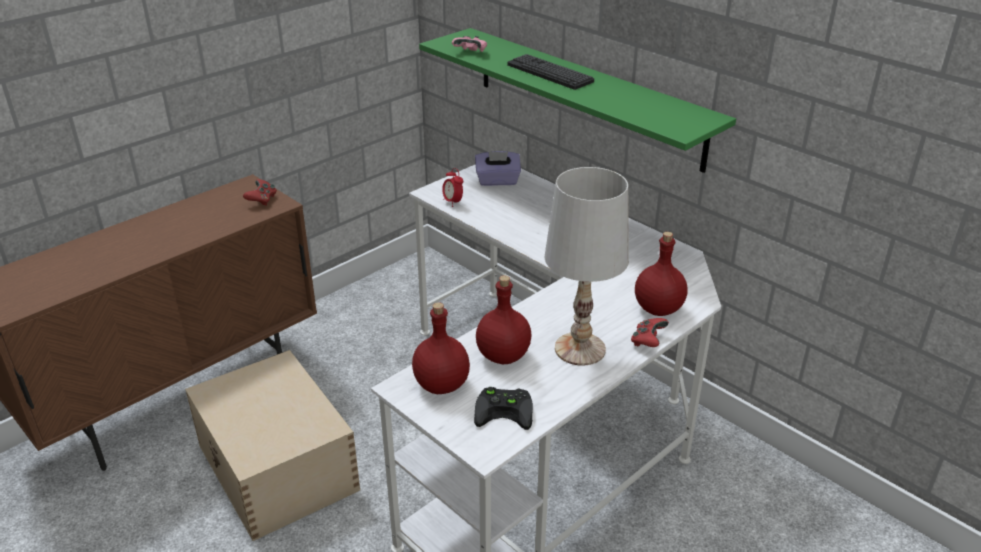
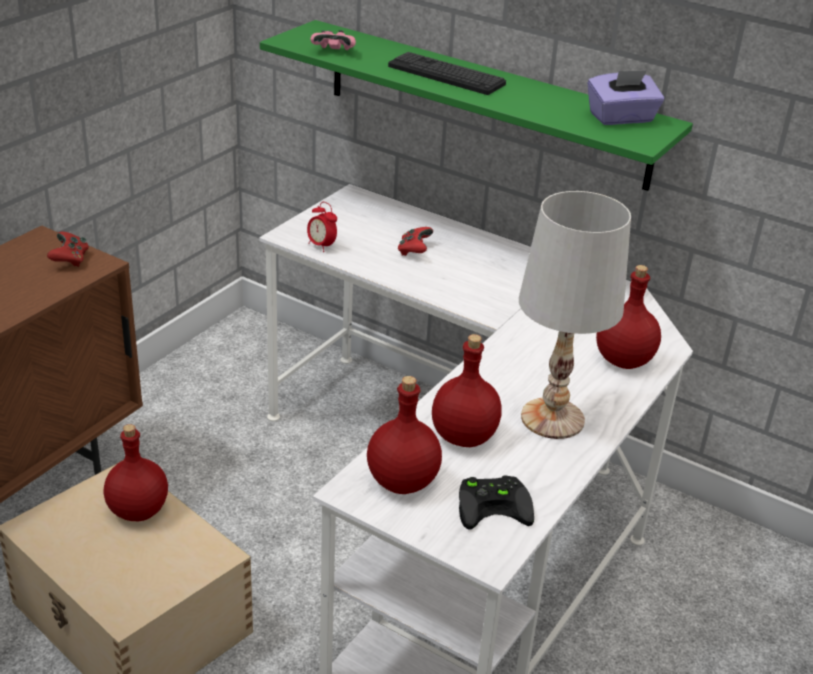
camera: 15 degrees left, 0 degrees up
(284, 389) = (137, 511): none -> red bottle
(497, 181) = (367, 215): purple tissue box -> purple tissue box (621, 118)
(648, 341) = (627, 401): red game controller -> red game controller (414, 251)

